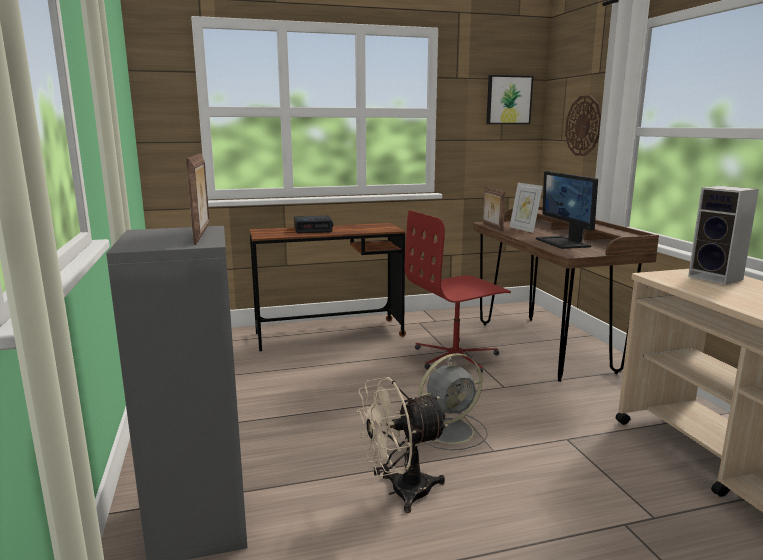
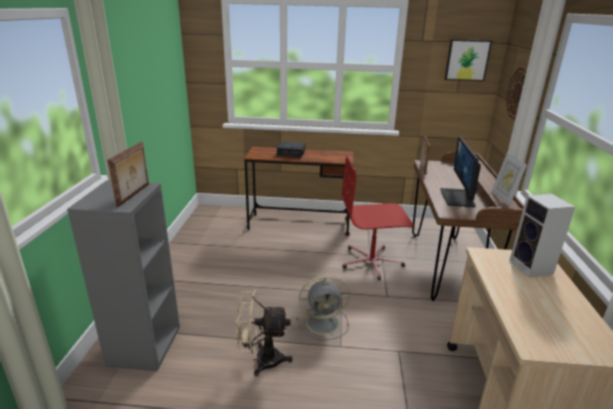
camera: 20 degrees right, 10 degrees up
(524, 229) = (445, 175): picture frame -> picture frame (503, 199)

